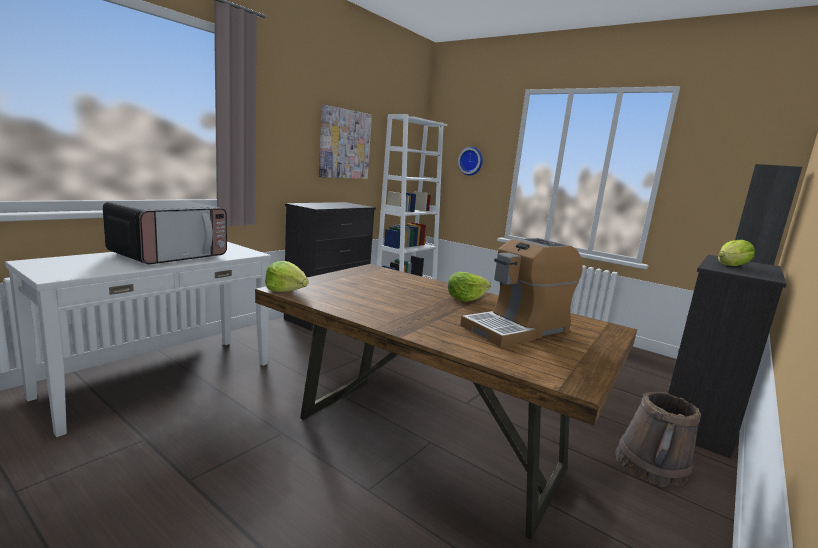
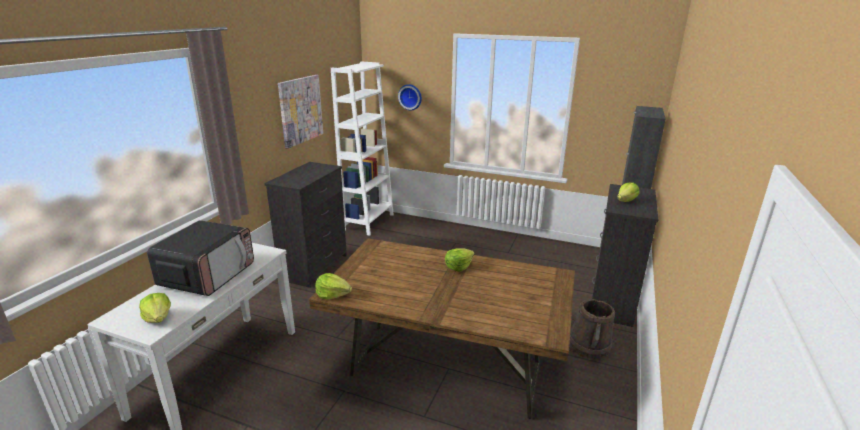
camera: 15 degrees left, 10 degrees up
(76, 269) = (158, 318): none -> lettuce
(517, 329) = (504, 293): coffee machine -> none

